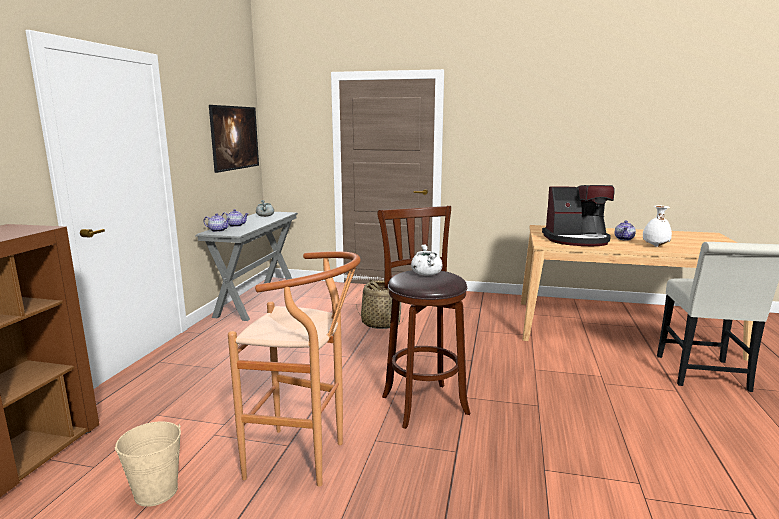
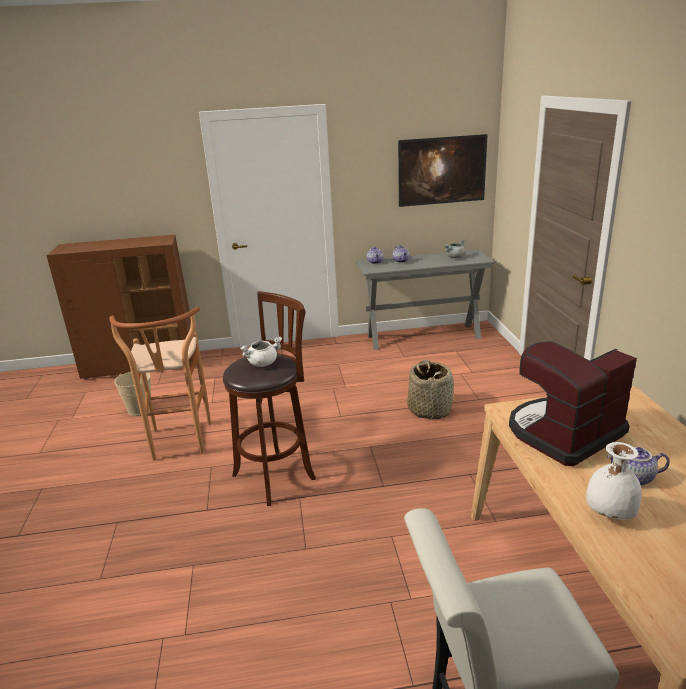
camera: 70 degrees right, 10 degrees up
(576, 240) = (563, 433): coffee machine -> coffee machine turned 75 degrees clockwise

